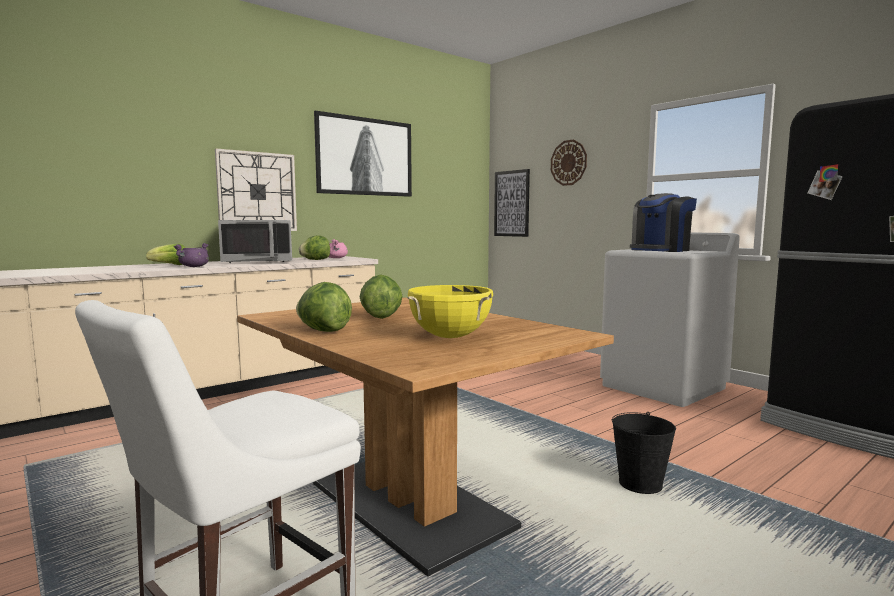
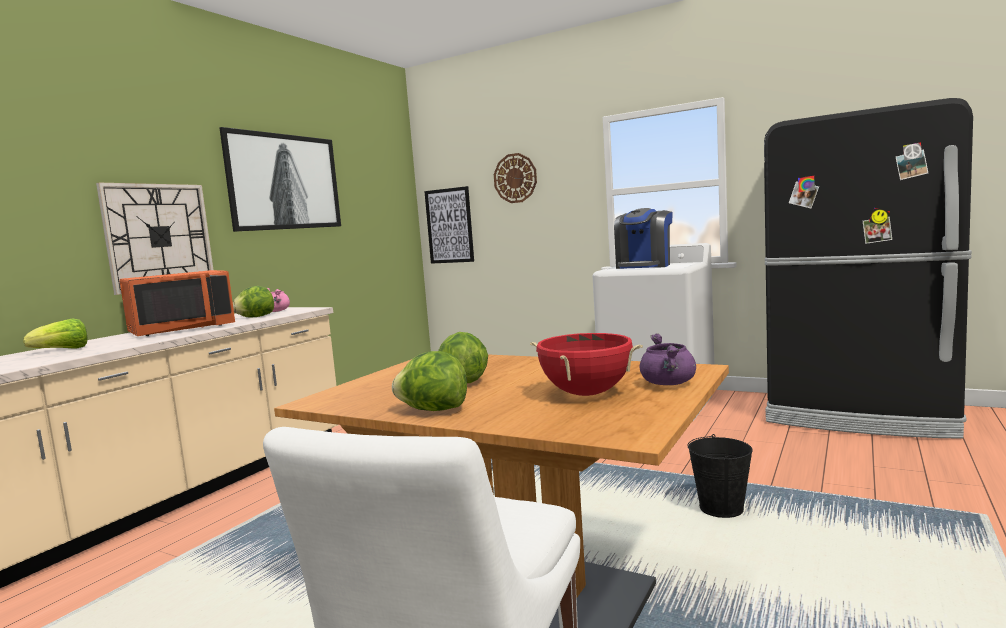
camera: 20 degrees left, 0 degrees up
(194, 267) = (109, 348): purple cooking pot -> purple cooking pot (668, 384)
(258, 261) = (182, 329): grey microwave -> orange microwave
(450, 337) = (586, 393): yellow cooking pot -> red cooking pot

